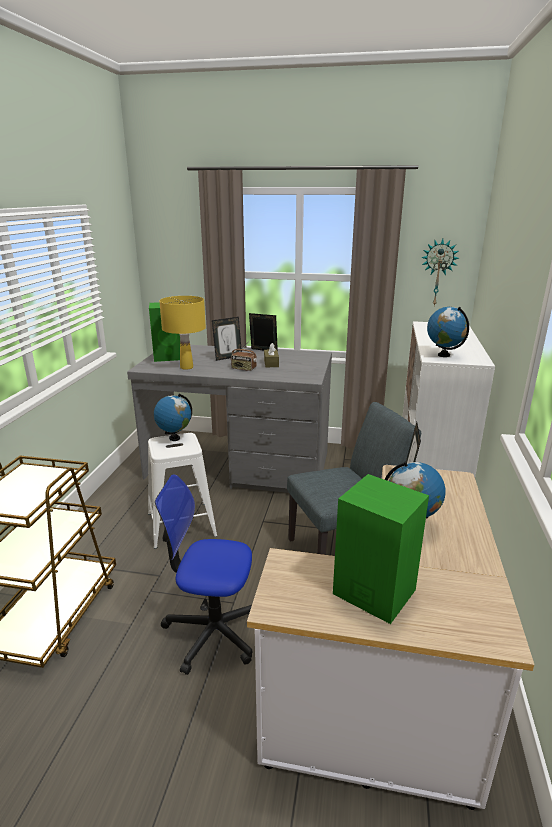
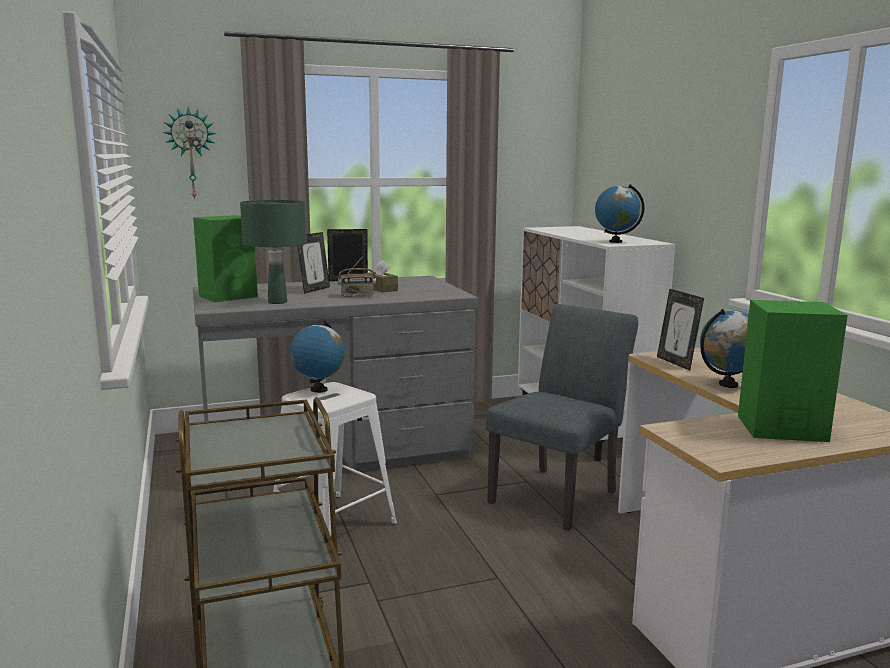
camera: 30 degrees left, 10 degrees down
(186, 367) = (277, 302): yellow table lamp -> green table lamp
(213, 631) = (507, 611): office chair -> none
(438, 272) = (535, 171): wall clock -> wall clock (191, 153)

